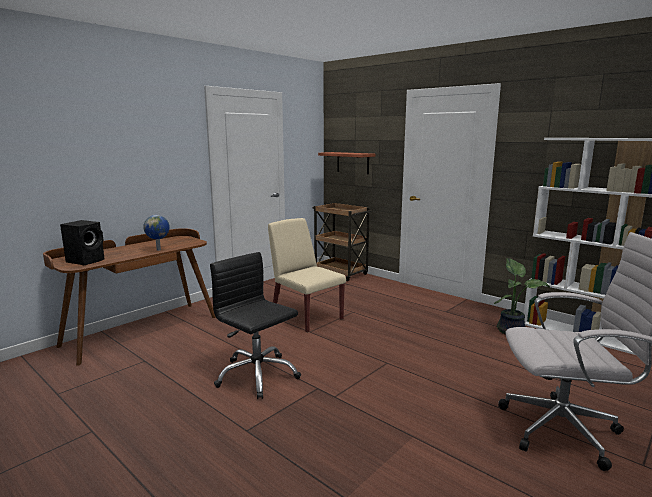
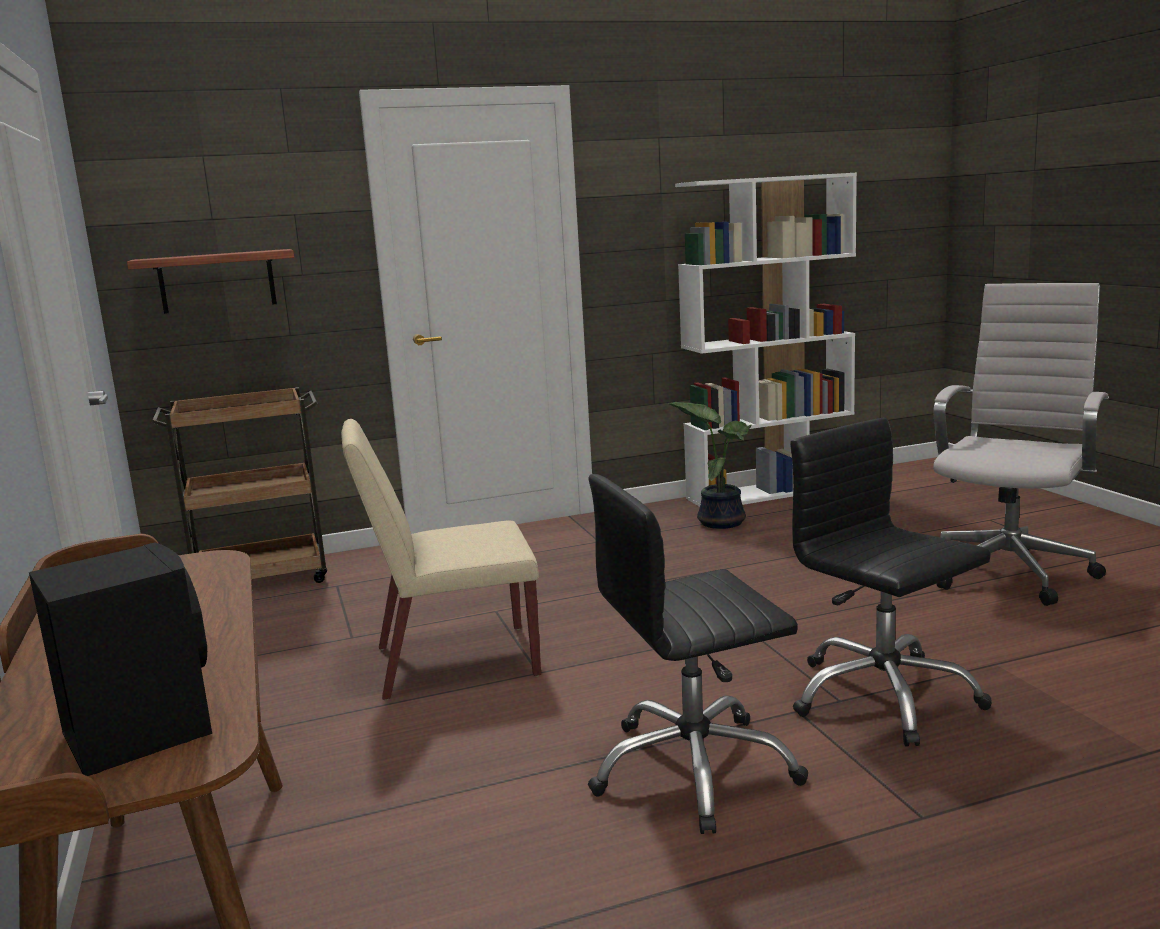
camera: 60 degrees left, 0 degrees up
(159, 250) = (209, 609): globe -> none
(347, 407) = (883, 696): none -> black office chair

